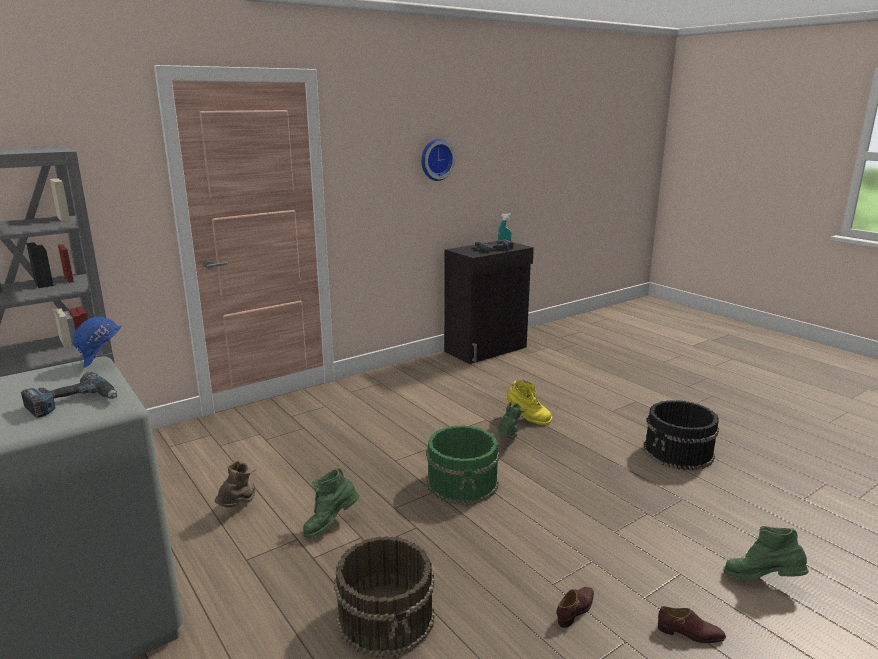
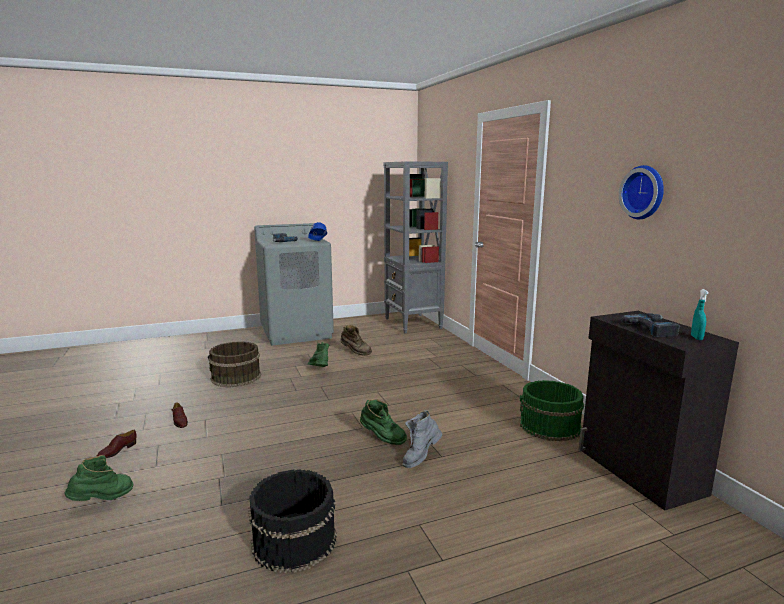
camera: 105 degrees right, 5 degrees down
(463, 483) = (330, 410): green bucket -> green bucket (549, 426)
(527, 419) = (420, 457): yellow boot -> grey boot

